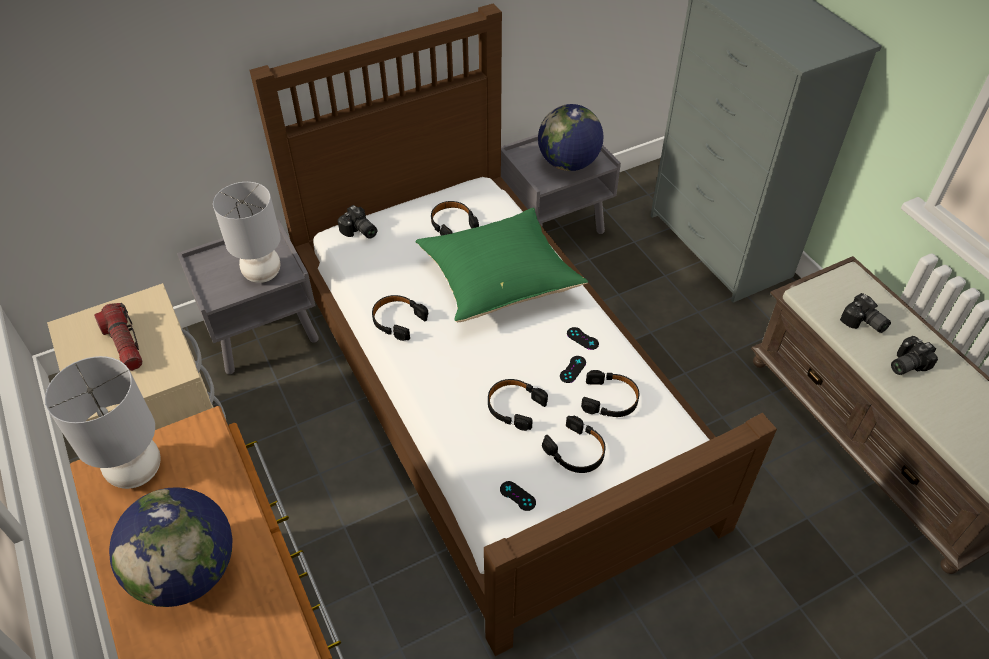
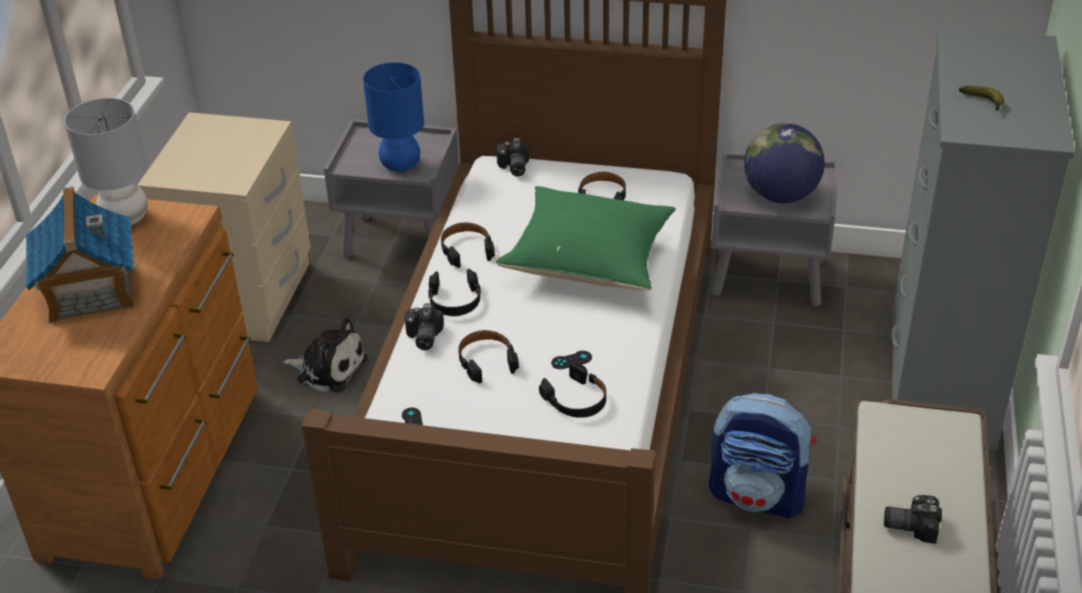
camera: 40 degrees right, 10 degrees down
(124, 344) = (221, 150): flashlight -> none
(187, 571) = (90, 291): globe -> toy house
(262, 274) = (400, 164): grey table lamp -> blue table lamp
(313, 478) = (328, 368): none -> plush toy
(576, 451) = (498, 420): black headphones -> black headphones (455, 300)
(582, 338) = (610, 342): black game controller -> none
(703, 391) = (758, 496): none -> backpack
(788, 32) = (984, 103): none -> banana
(863, 323) = (910, 469): camera -> camera (422, 337)

